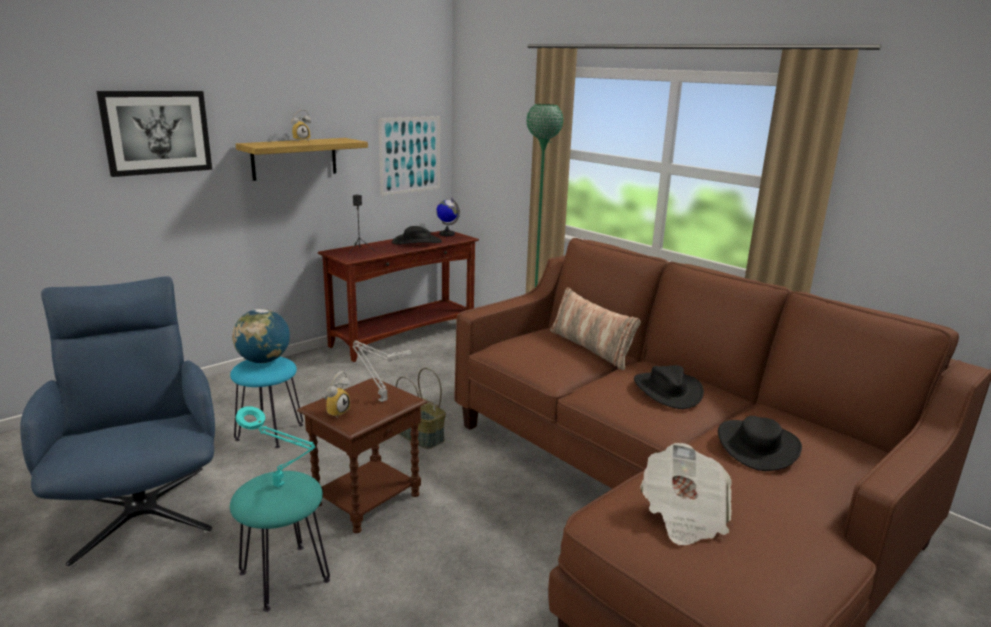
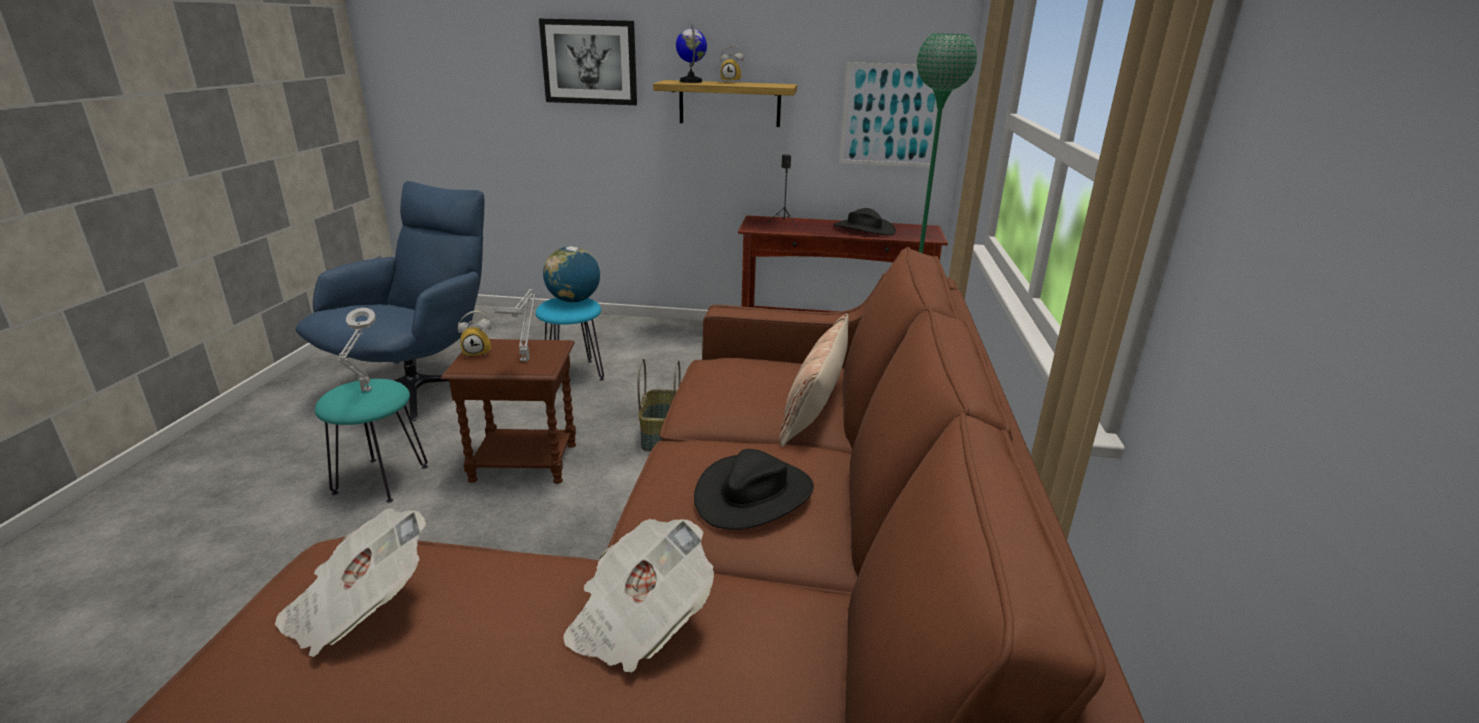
camera: 50 degrees right, 5 degrees up
(281, 486) = (366, 392): turquoise table lamp -> grey table lamp
(447, 234) = (921, 229): globe -> globe (691, 81)
(757, 446) = (638, 621): black hat -> newspaper

